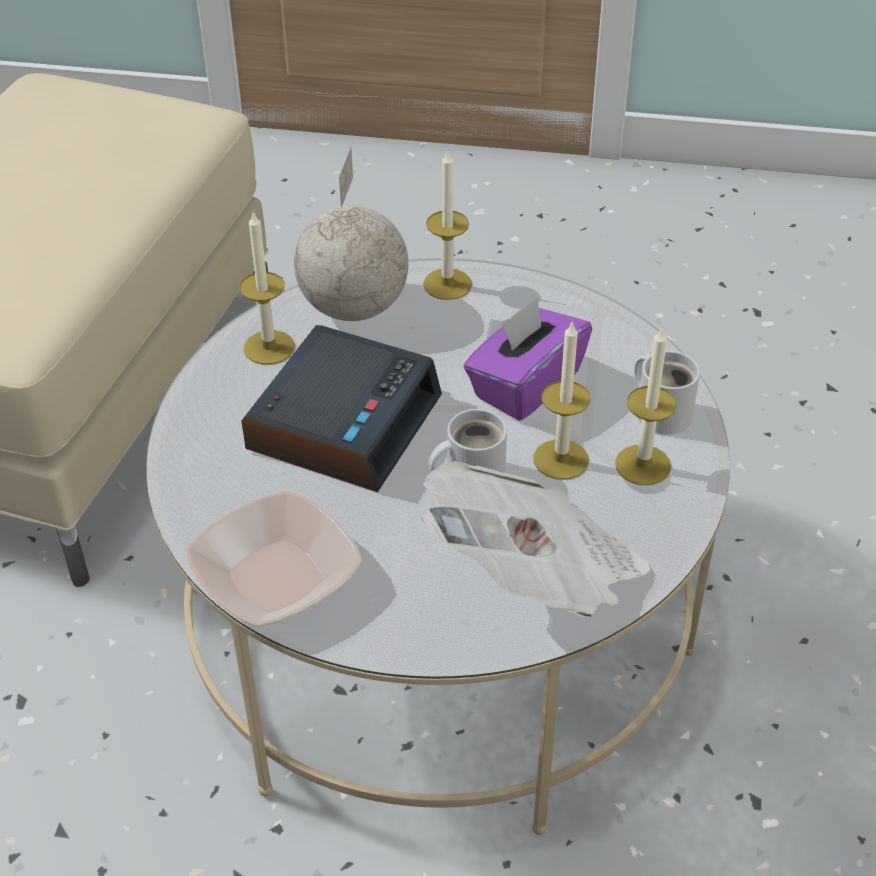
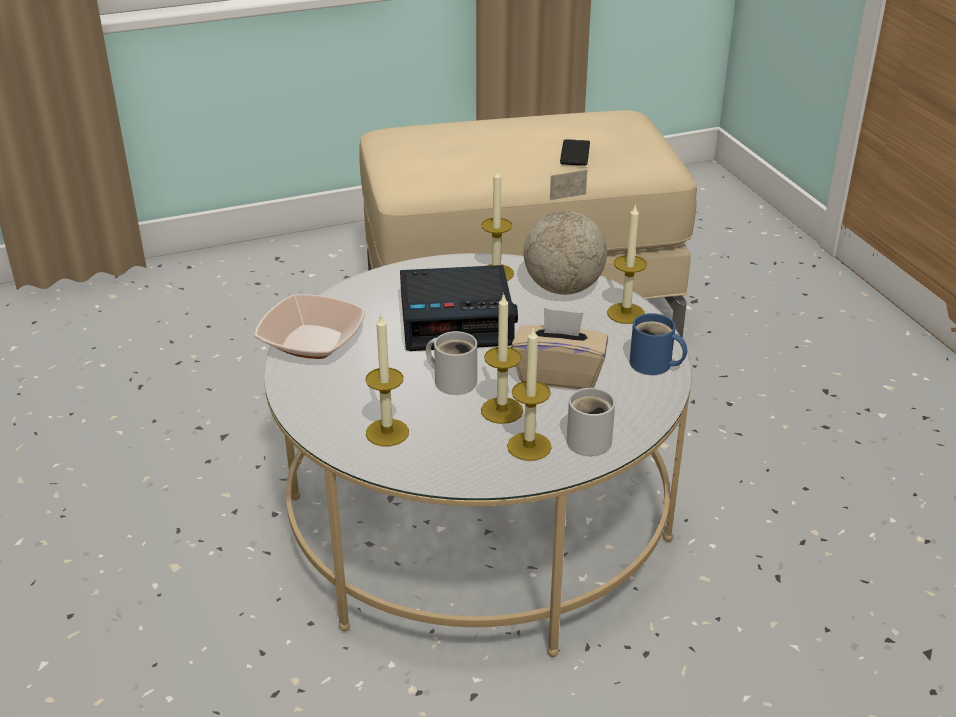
camera: 60 degrees right, 10 degrees down
(96, 161) = (575, 153): none -> phone
(525, 385) = (559, 374): purple tissue box -> beige tissue box
(535, 576) = (387, 432): newspaper -> candle
(562, 308) = (653, 365): none -> blue mug

